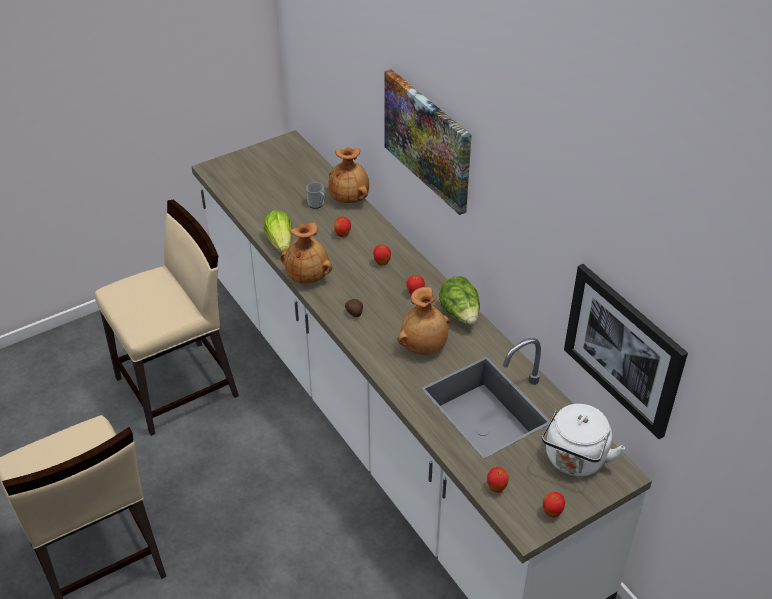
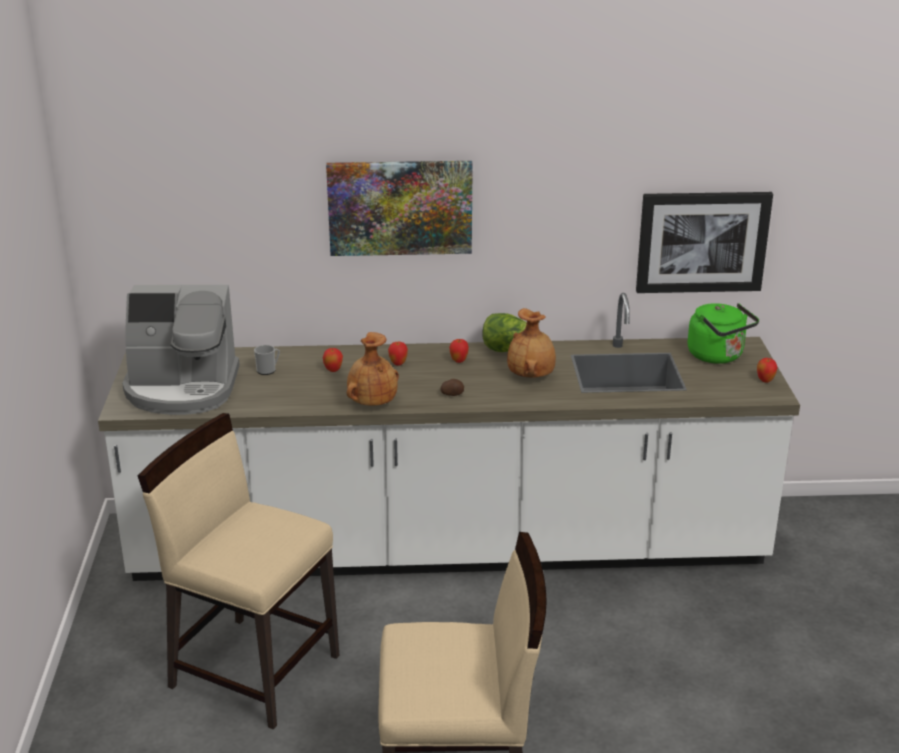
camera: 60 degrees left, 15 degrees down
(178, 387) = (254, 669): beige chair -> beige chair turned 60 degrees counterclockwise
(258, 180) = (182, 389): none -> coffee machine
(280, 242) = (301, 403): lettuce -> none
(349, 198) = (281, 352): brown vase -> none
(496, 488) = (723, 394): apple -> none
(574, 460) = (718, 356): white kettle -> green kettle

